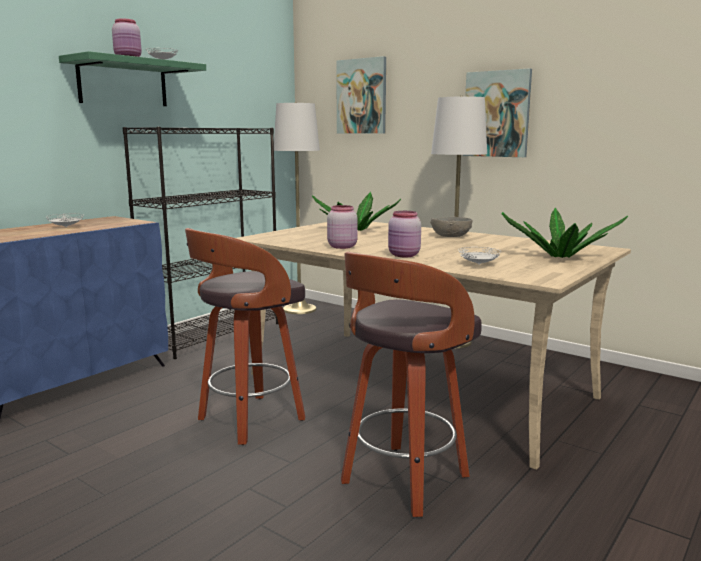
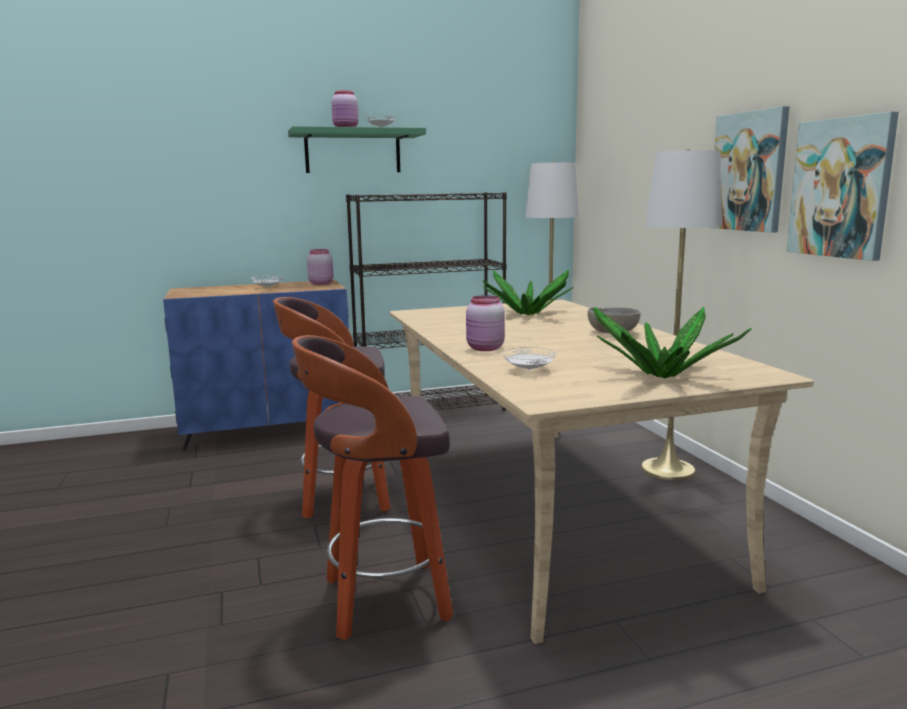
camera: 35 degrees right, 0 degrees up
(341, 246) = (456, 331): pink jar -> pink jar (321, 283)
(362, 96) = (626, 152): picture -> picture (841, 188)

